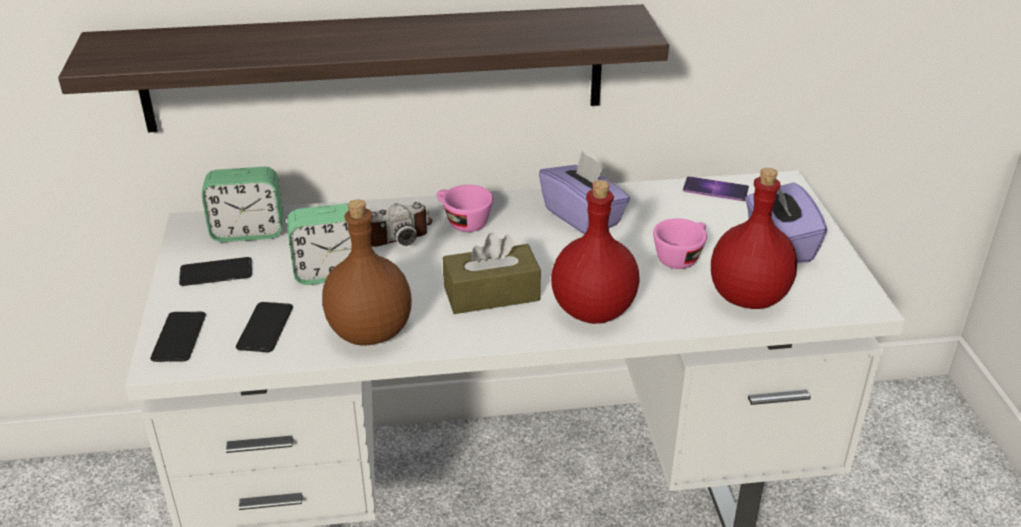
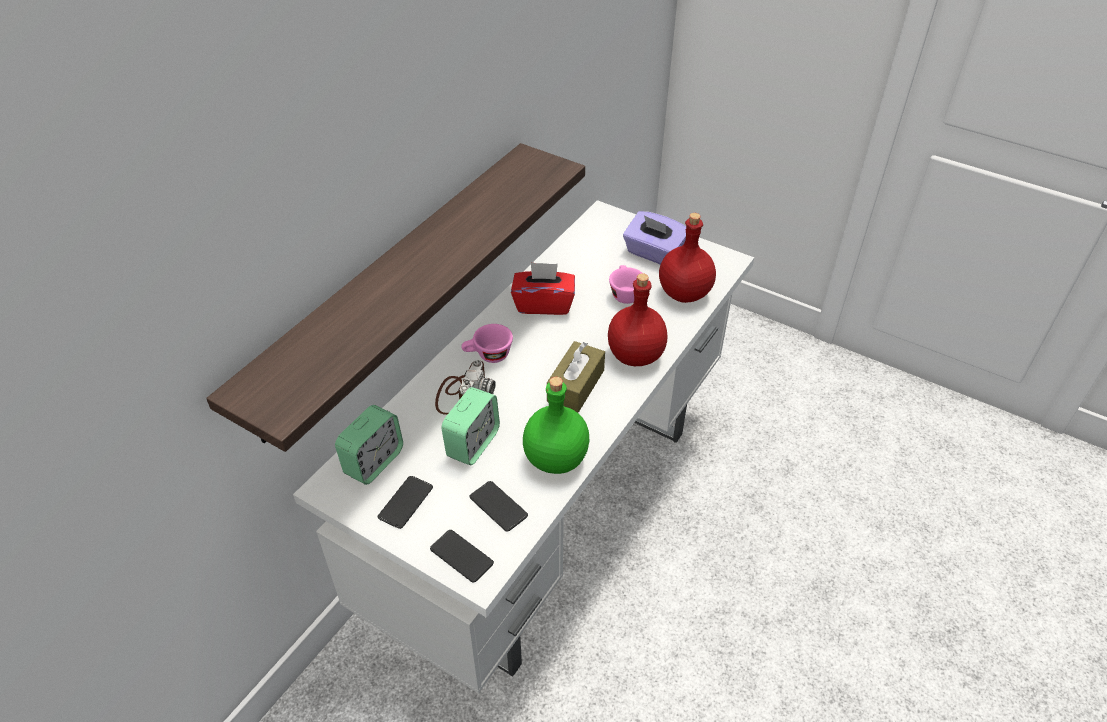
camera: 50 degrees left, 10 degrees up
(368, 332) = (555, 459): brown bottle -> green bottle
(583, 217) = (543, 304): purple tissue box -> red tissue box
(715, 189) = (578, 239): phone -> none

